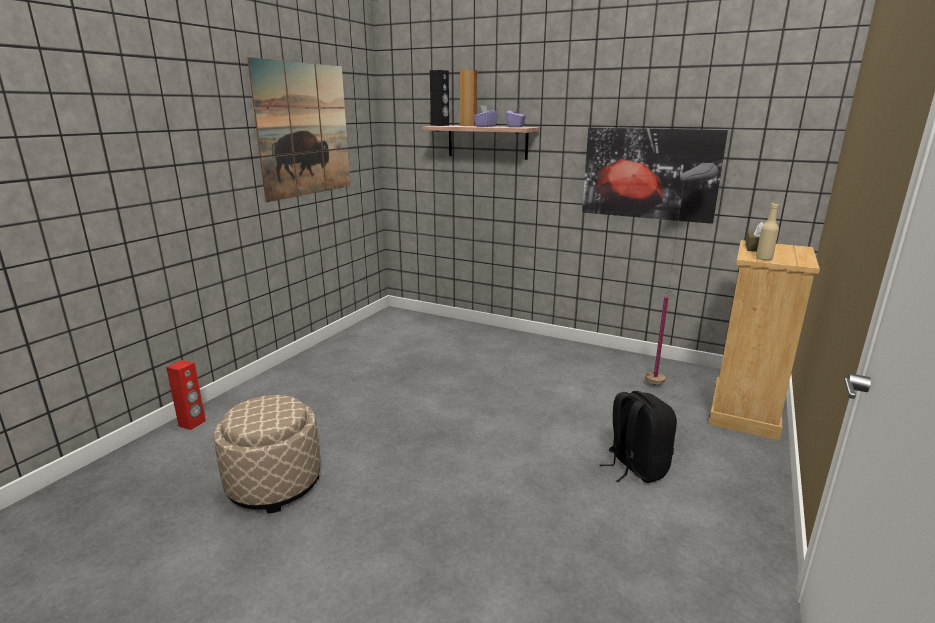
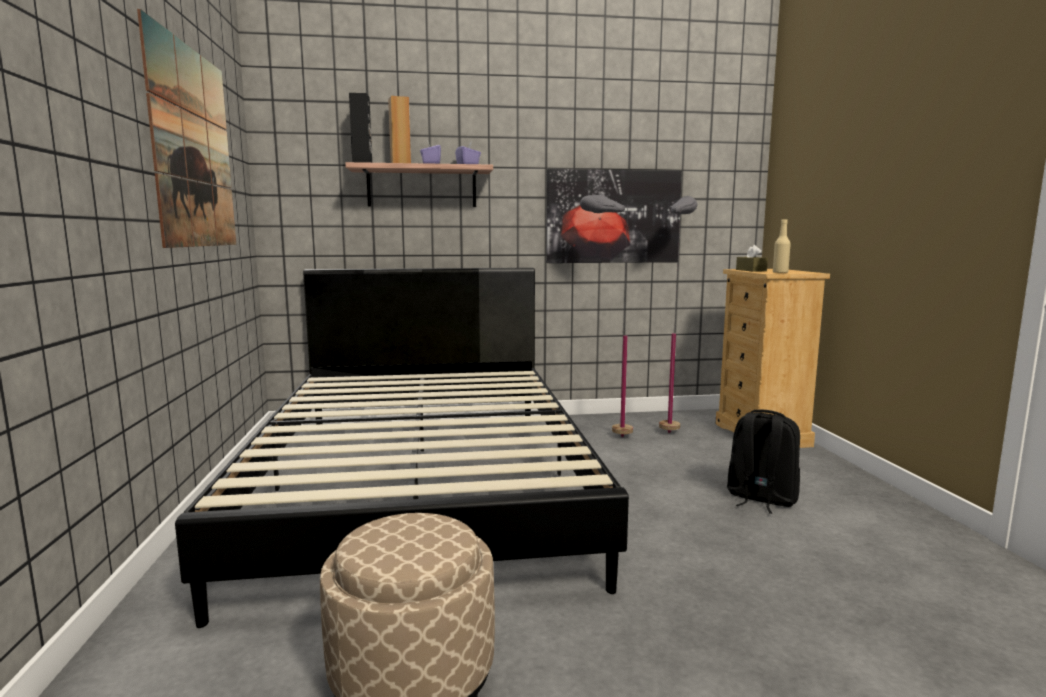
camera: 35 degrees left, 10 degrees down
(192, 423) = (121, 658): red speaker -> none
(417, 375) = (424, 485): none -> black bed
(595, 371) = (604, 434): none -> grey floor lamp

